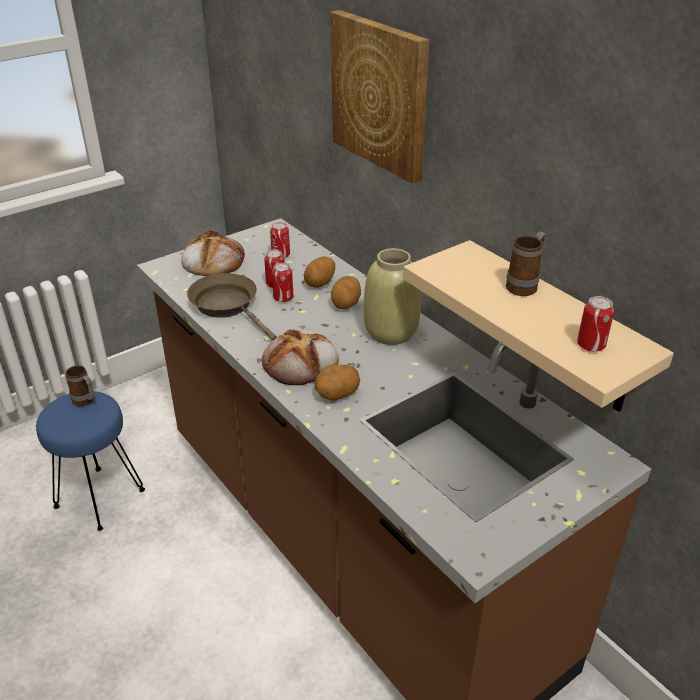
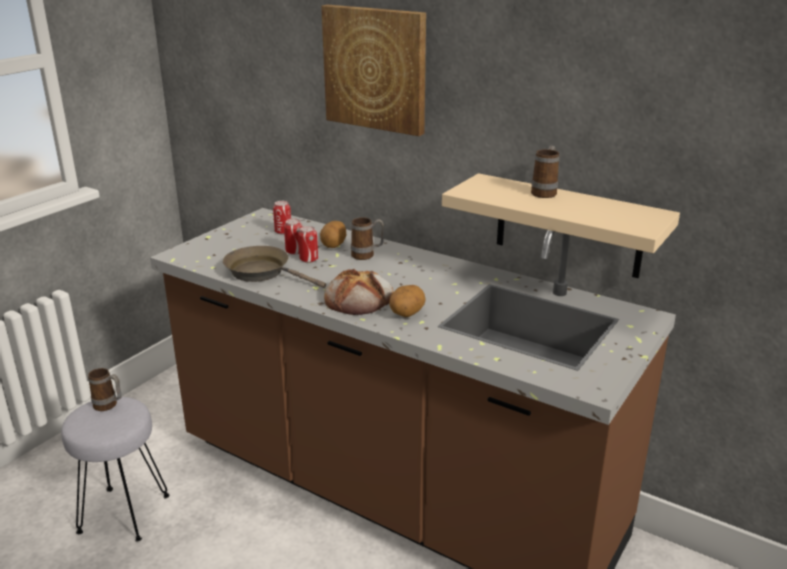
camera: 20 degrees left, 10 degrees down
(100, 497) = (125, 513): blue stool -> grey stool
(213, 260) = (223, 244): bread -> none
(346, 304) = (367, 255): potato -> mug
(391, 332) = (419, 267): beige vase -> none
(591, 345) = (622, 216): can -> none

